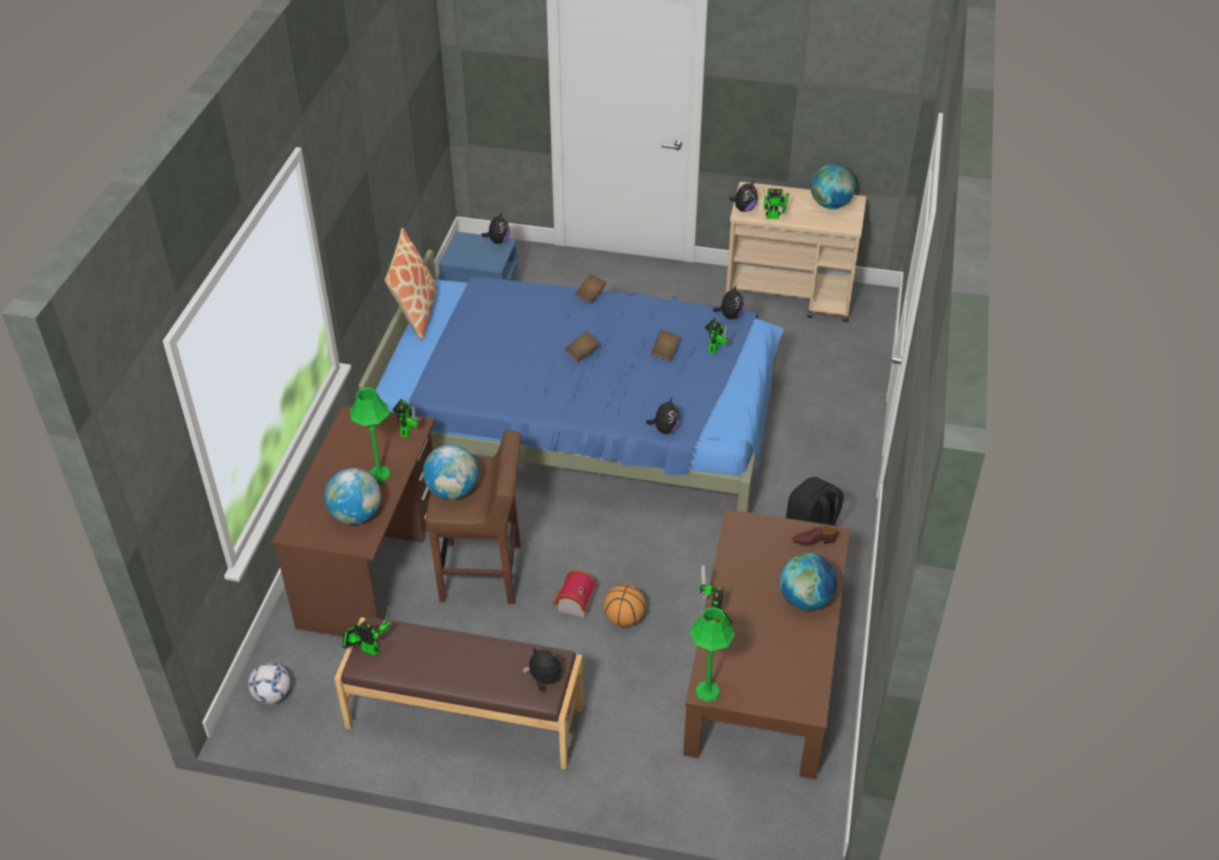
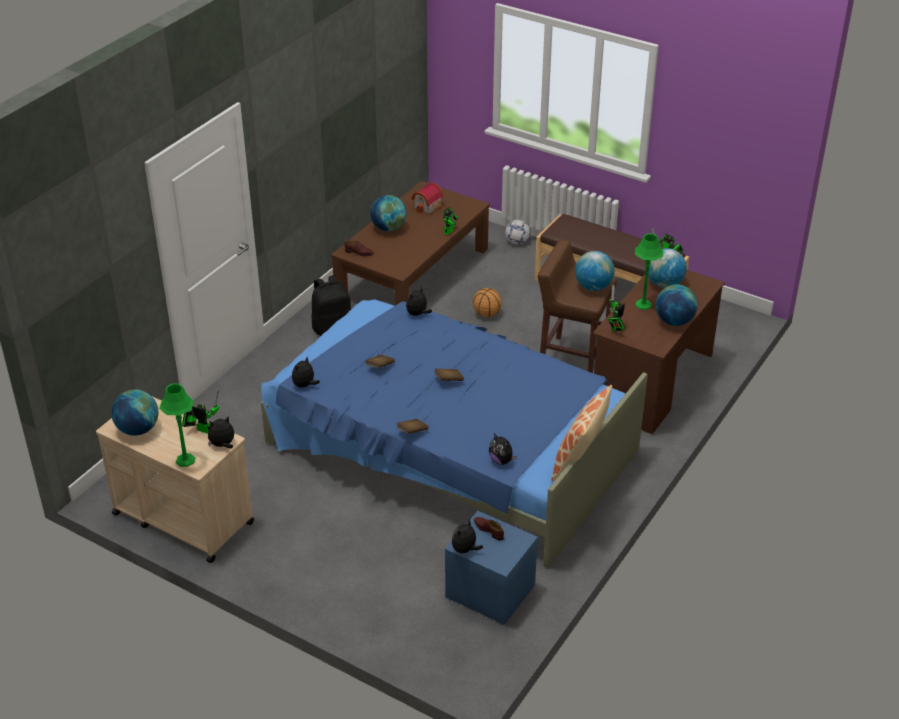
camera: 160 degrees left, 5 degrees down
(272, 695) = (729, 325): football -> football (517, 242)
(335, 458) = (674, 321): none -> globe
(484, 259) = (488, 530): none -> brown shoe
(544, 680) = (564, 225): plush toy -> plush toy (501, 460)
(573, 604) = (517, 328): toy house -> toy house (429, 207)
(707, 691) = (474, 204): green table lamp -> green table lamp (185, 460)
(714, 347) = (337, 362): toy robot -> none

